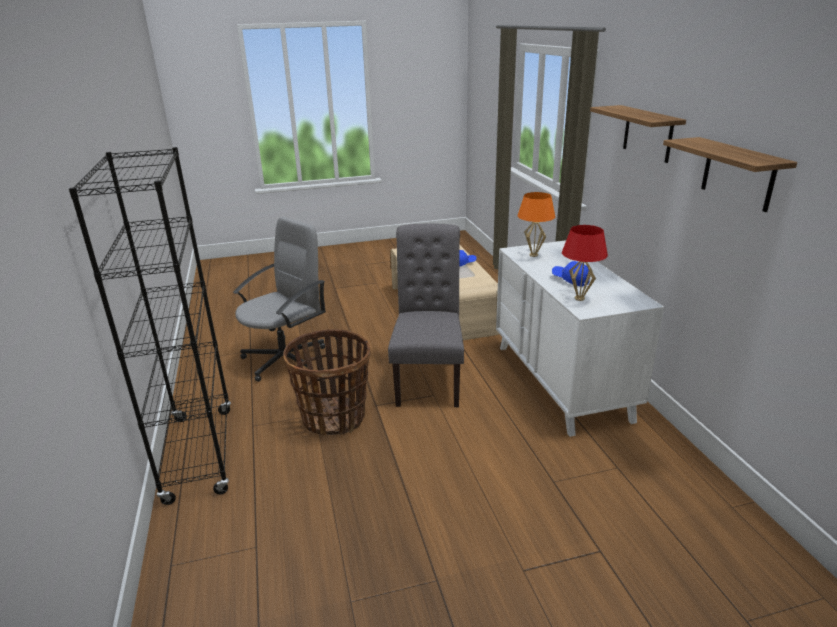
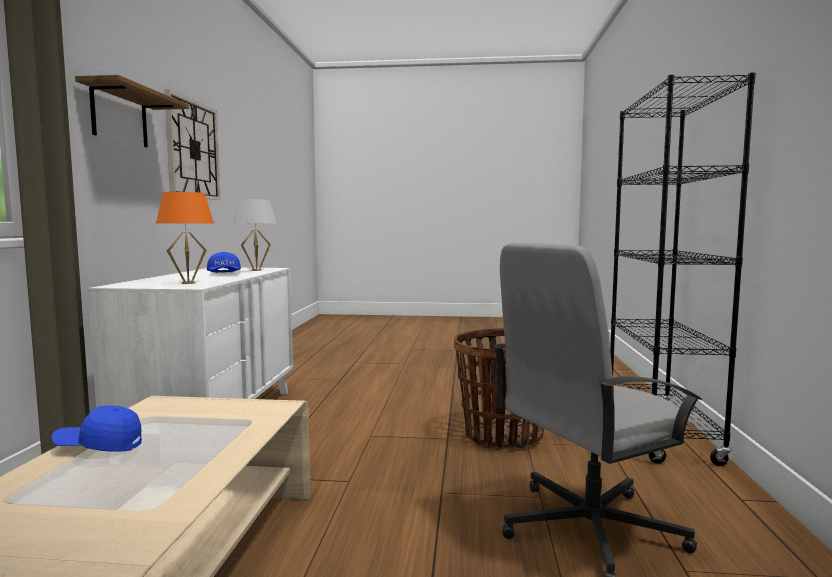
camera: 160 degrees left, 20 degrees down
(429, 379) = (358, 451): grey chair -> none
(579, 298) = (256, 270): red table lamp -> white table lamp
(738, 174) = (193, 150): shelf -> wall clock

